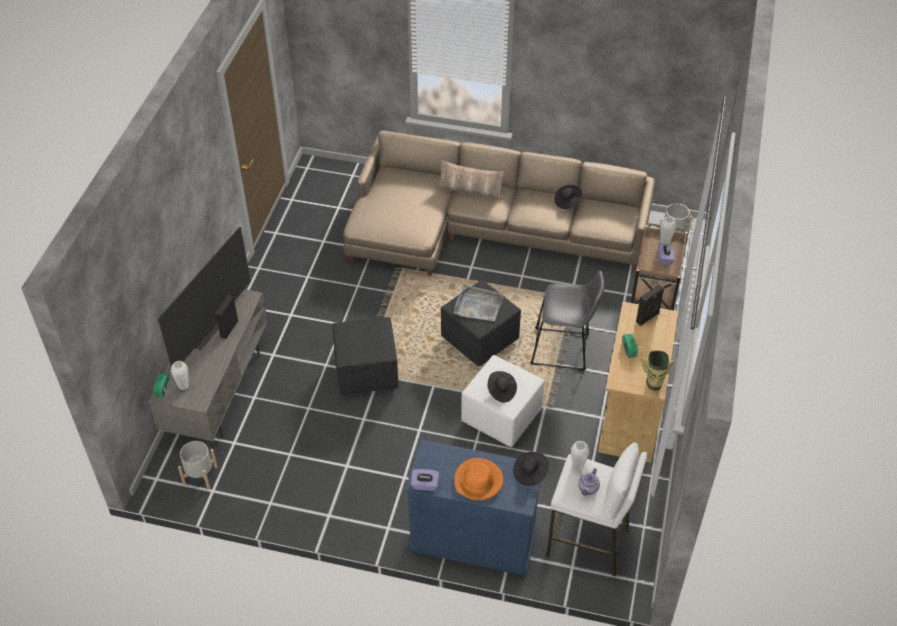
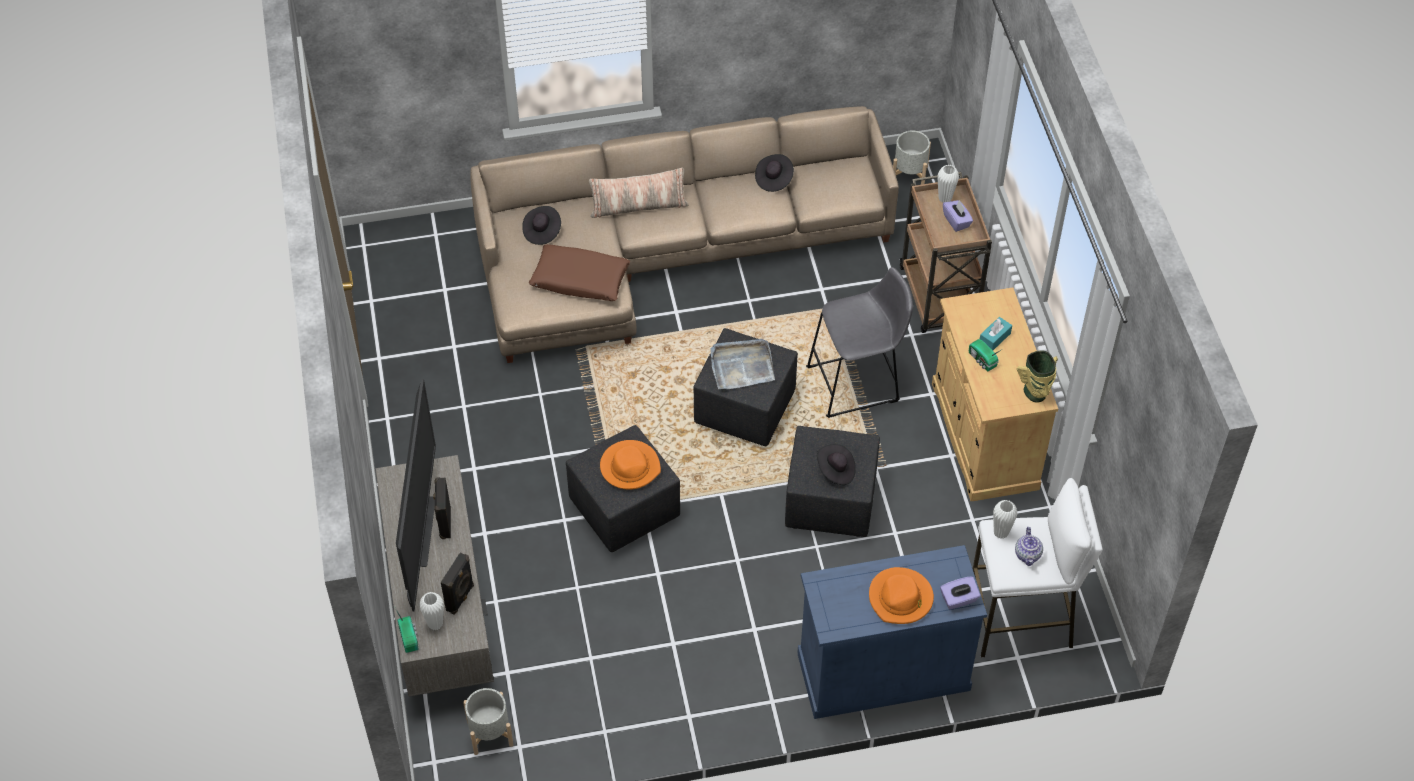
camera: 25 degrees left, 5 degrees up
(369, 340) = (630, 467): none -> orange hat
(407, 220) = (580, 280): none -> brown pillow
(425, 485) = (840, 629): purple tissue box -> purple tissue box (959, 599)
(501, 416) = (829, 502): white ottoman -> black ottoman
(530, 473) = (954, 563): black hat -> black hat (542, 231)
(646, 338) = (994, 338): none -> turquoise tissue box
(648, 318) = (982, 310): black speaker -> black speaker (461, 598)

